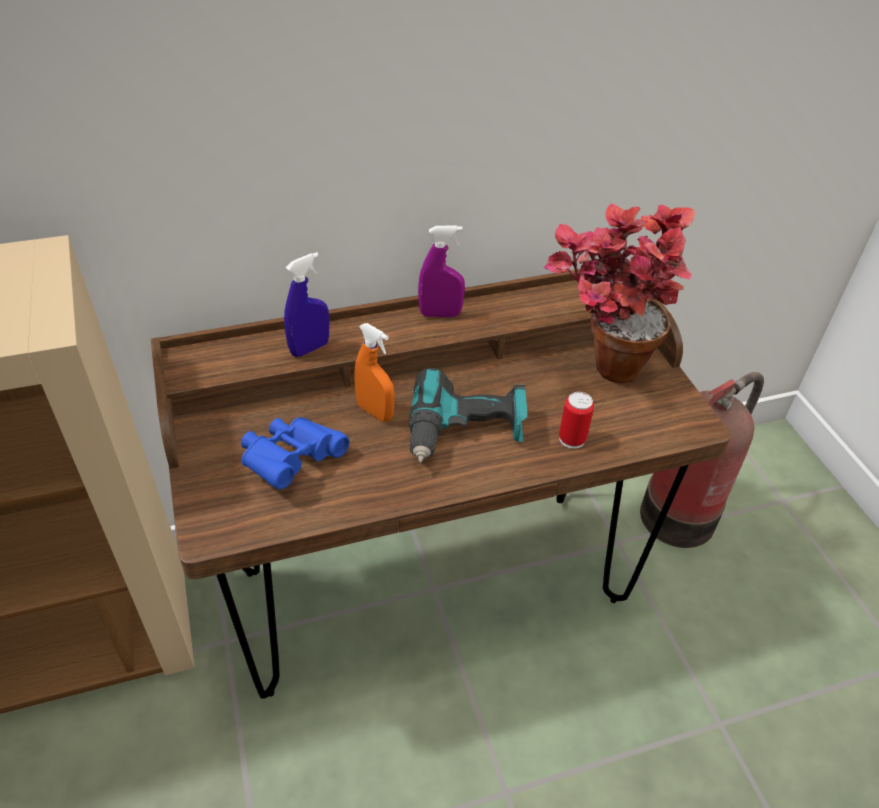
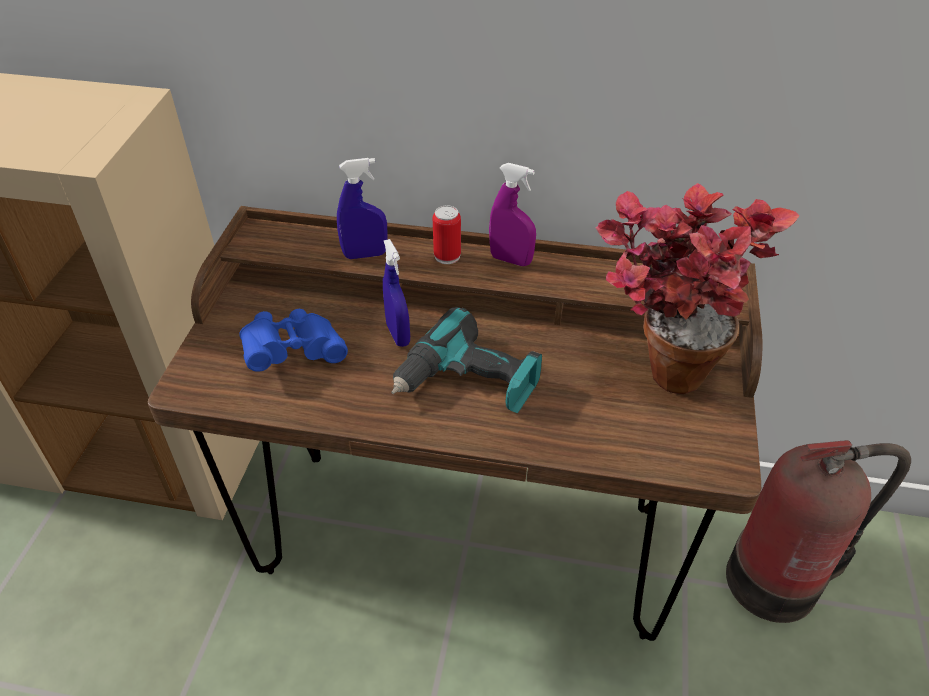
camera: 30 degrees right, 0 degrees up
(375, 412) = (398, 334): orange spray bottle -> blue spray bottle
(572, 439) = (571, 429): can -> can (447, 256)

